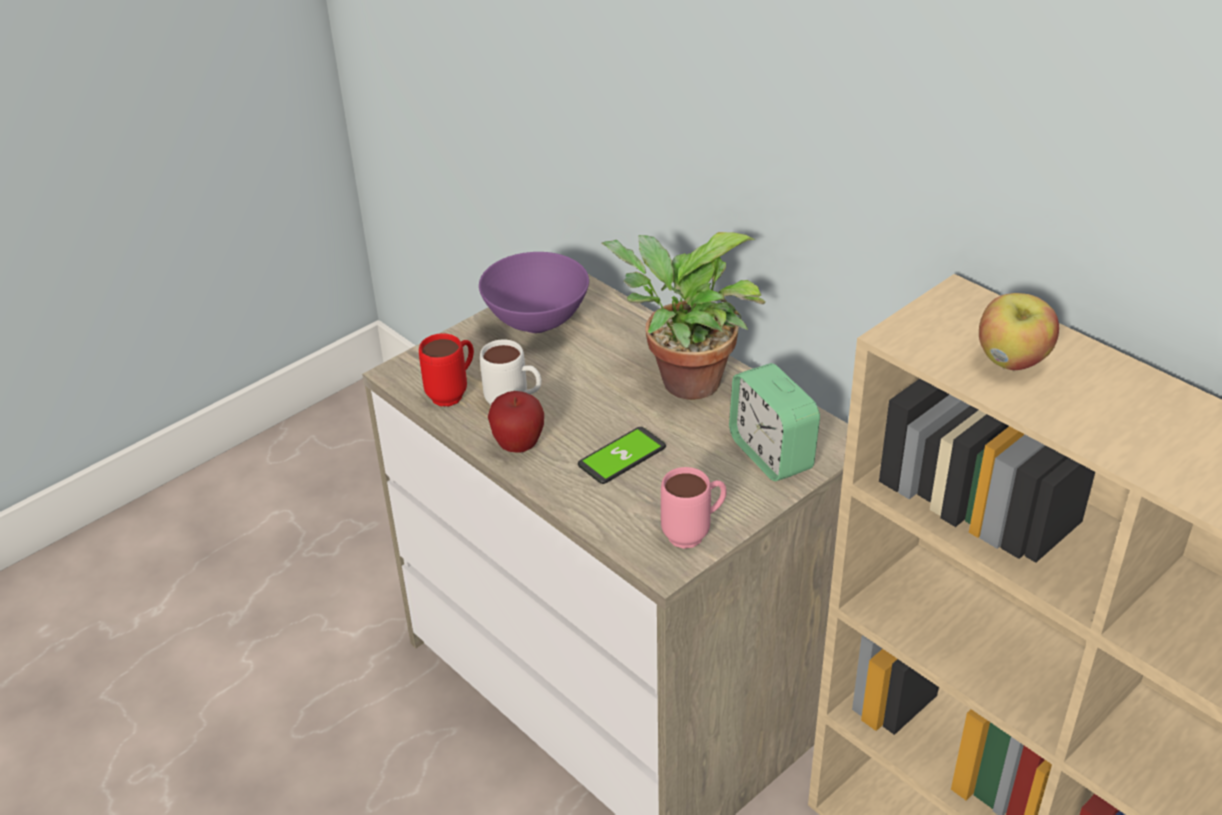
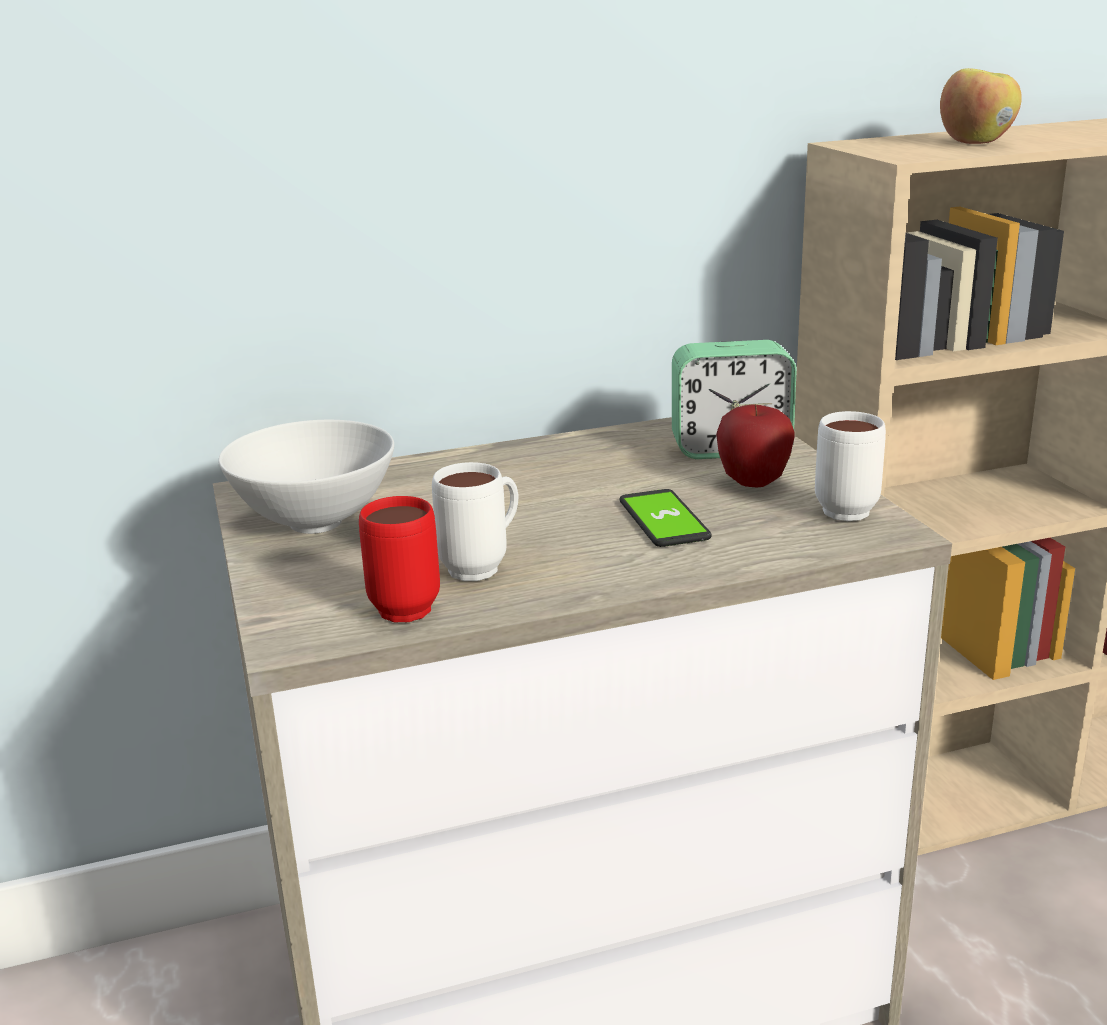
camera: 65 degrees left, 15 degrees down
(518, 446) = (577, 578): apple -> apple (753, 483)
(536, 323) = (314, 523): purple bowl -> white bowl
(682, 383) = (554, 466): potted plant -> none
(694, 534) = (843, 507): pink mug -> white mug

